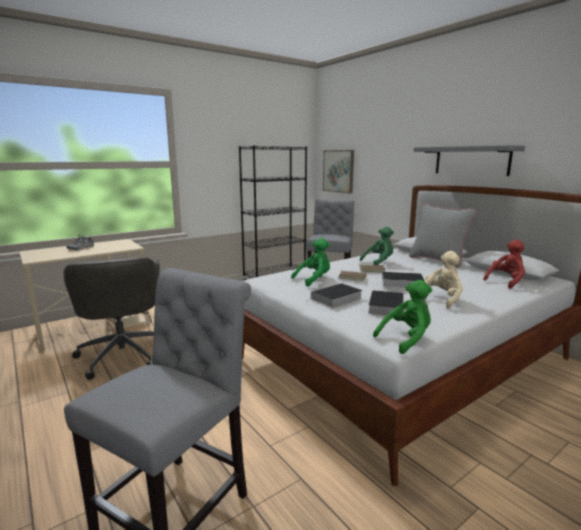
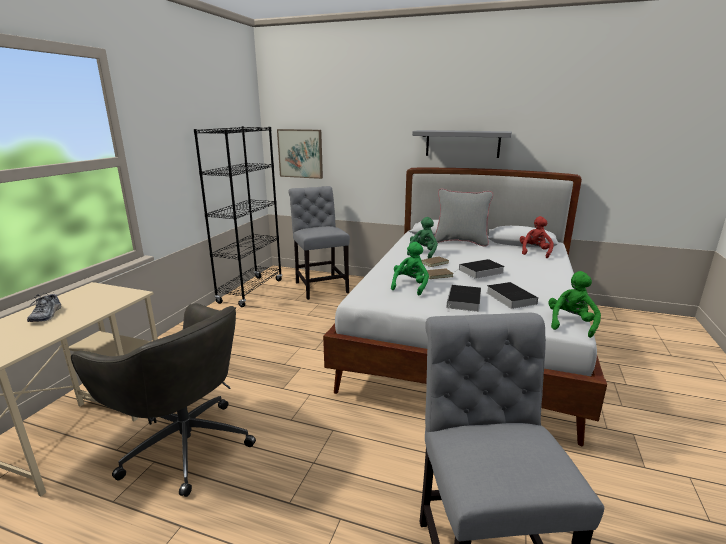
camera: 35 degrees left, 5 degrees up
(441, 299) = (528, 279): beige plush toy -> none

